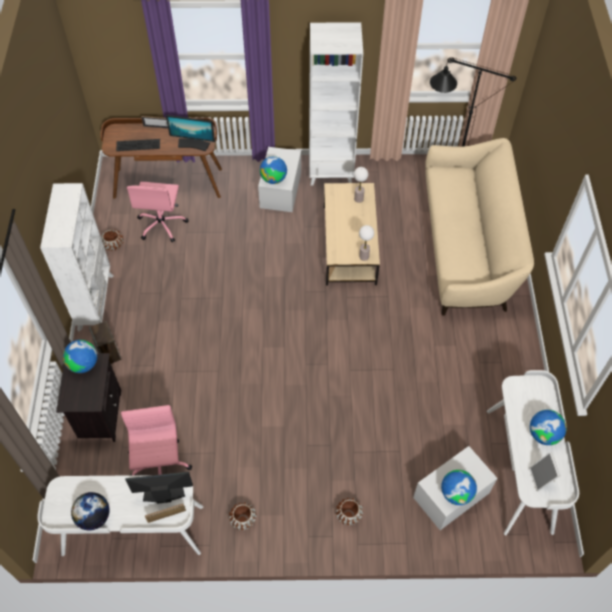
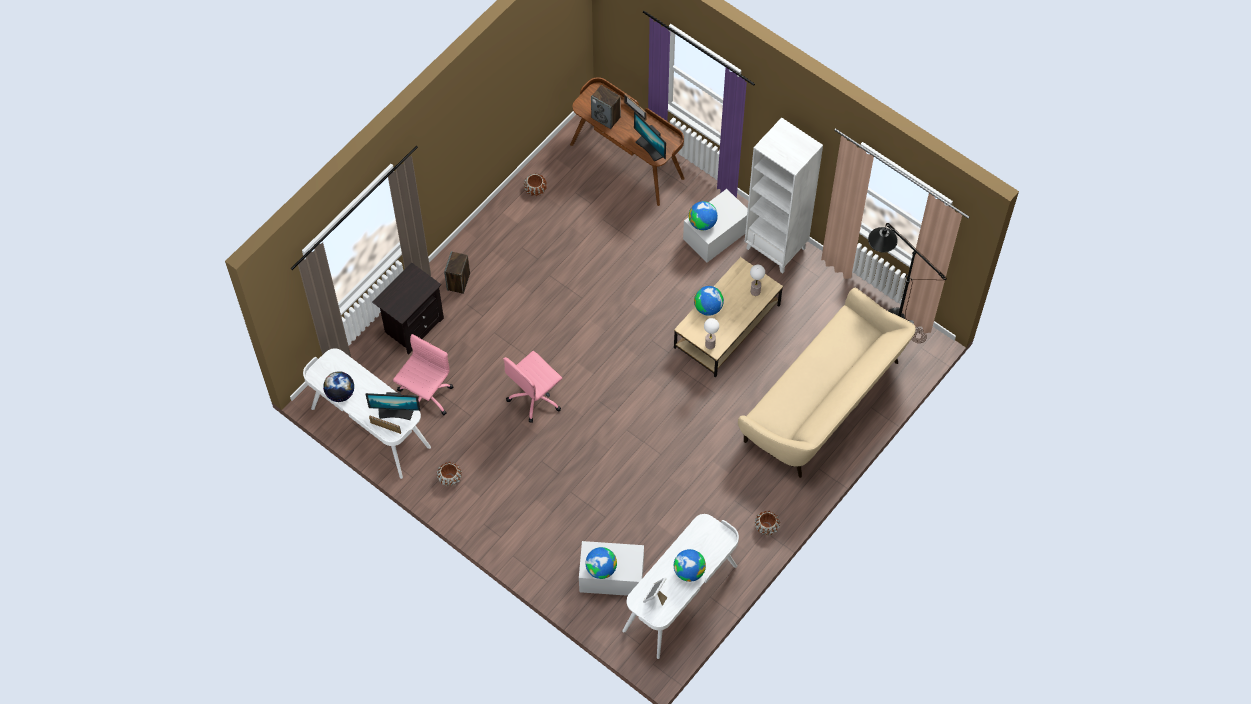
camera: 40 degrees right, 5 degrees up
(84, 364) = (417, 280): globe -> globe (708, 308)
(96, 301) = (482, 231): white bookcase -> none
(138, 144) = (606, 117): keyboard -> speaker
(162, 224) = (589, 198): pink office chair -> pink office chair (535, 397)
(164, 494) = (395, 412): monitor -> monitor turned 150 degrees clockwise
(348, 515) = (525, 531): brown planter -> brown planter (766, 526)

